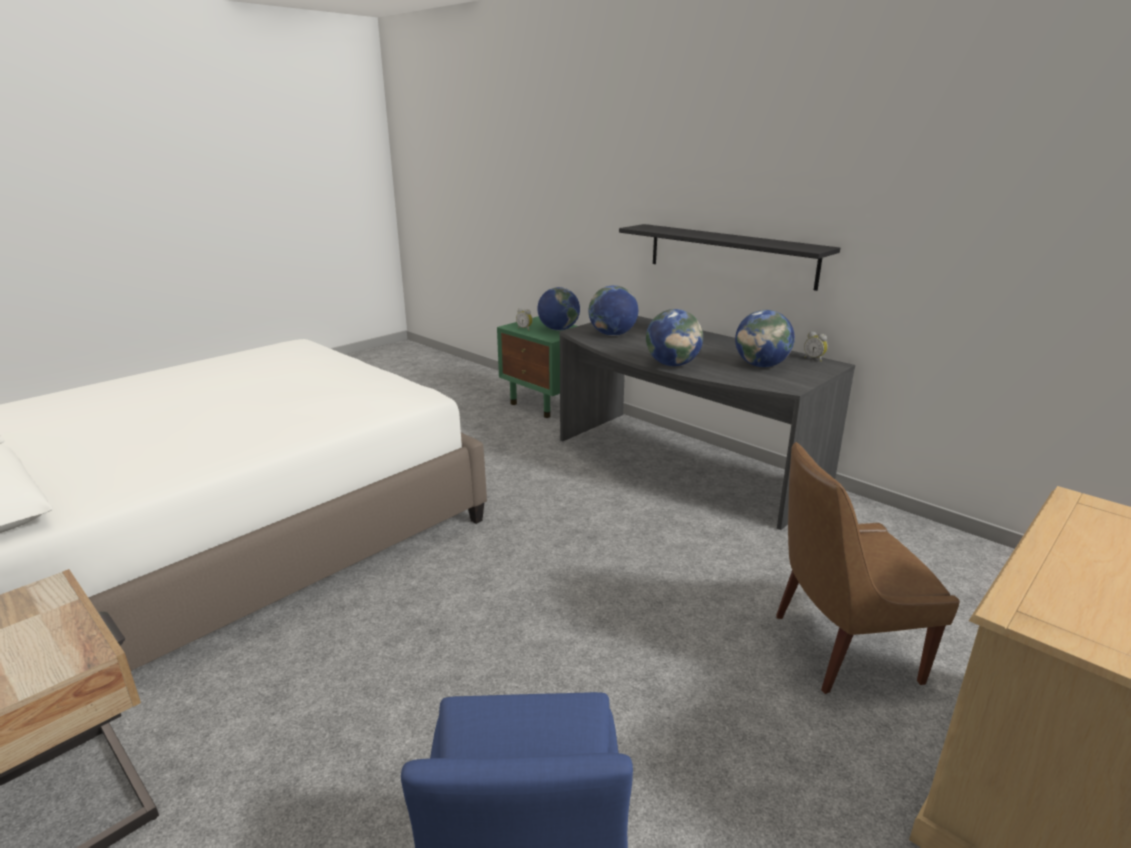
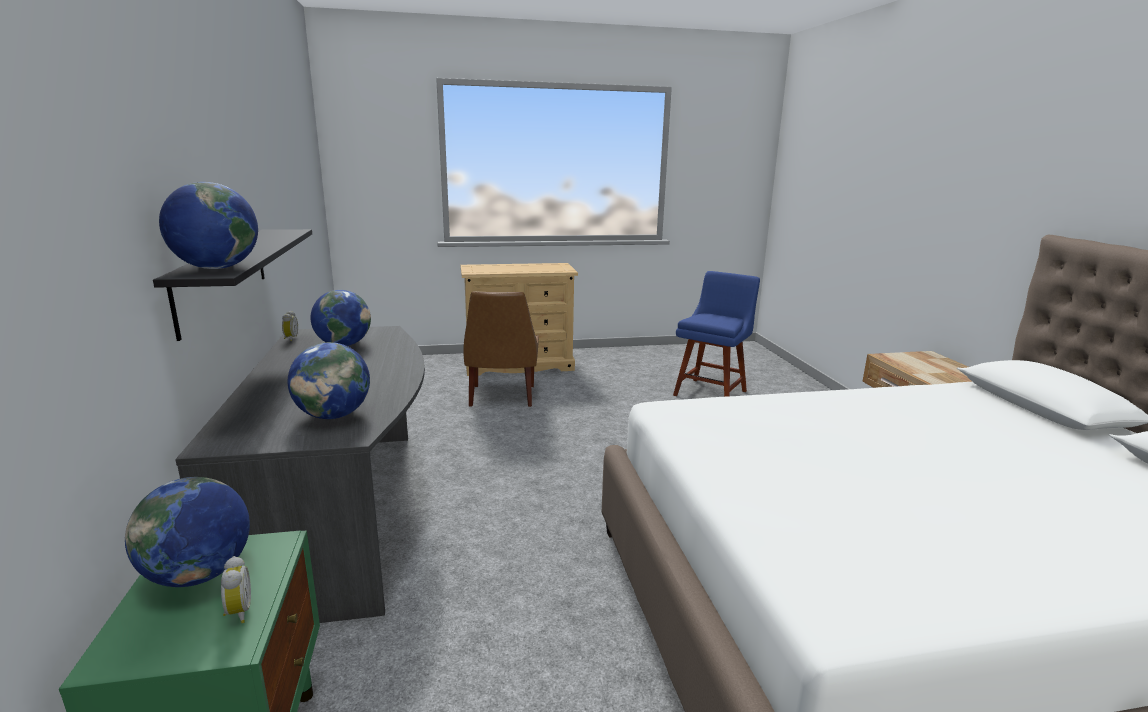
camera: 145 degrees left, 5 degrees down
(672, 364) = (399, 363): globe -> globe (217, 268)
(839, 648) = (502, 397): brown chair -> brown chair turned 60 degrees clockwise

